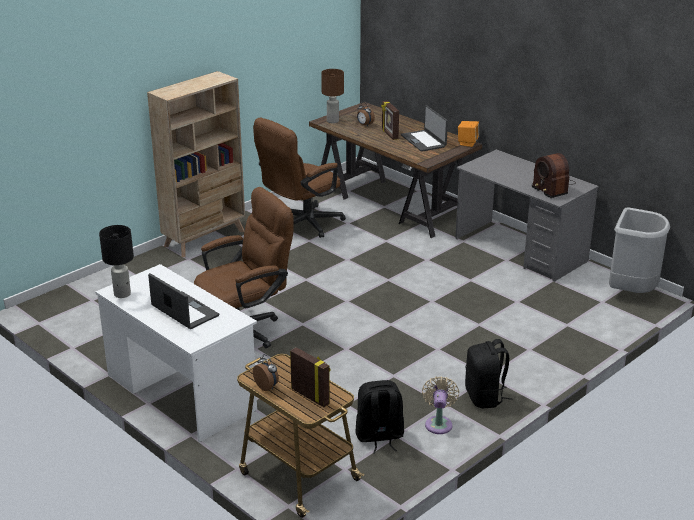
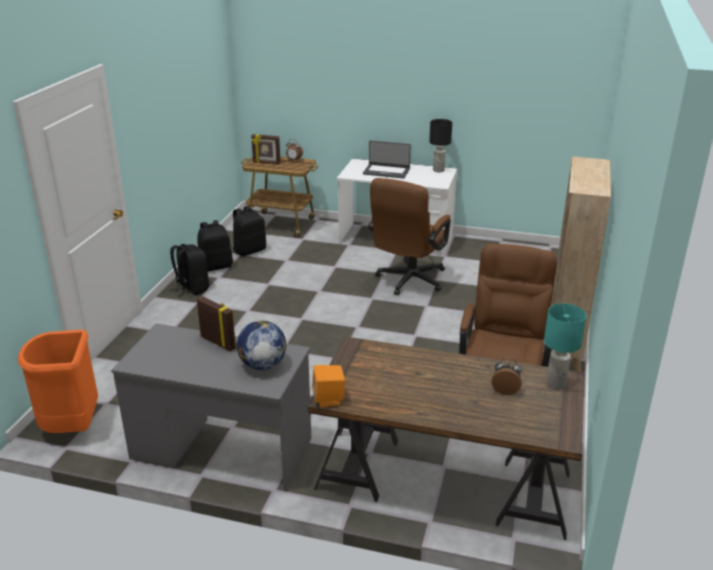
camera: 150 degrees right, 0 degrees up
(332, 121) = (556, 383): brown table lamp -> turquoise table lamp
(389, 134) = (450, 381): picture frame -> picture frame (218, 342)
(424, 141) = (391, 383): laptop -> none
(439, 423) = (216, 266): beige fan -> black backpack
(495, 165) = (262, 365): none -> globe
(552, 187) = (172, 348): radio -> none
(631, 292) = (71, 427): grey trash can -> orange trash can

